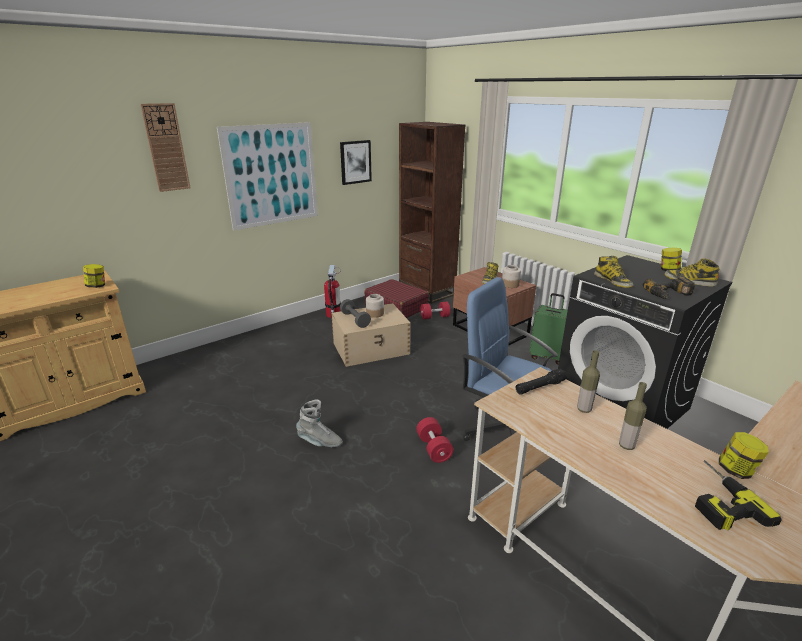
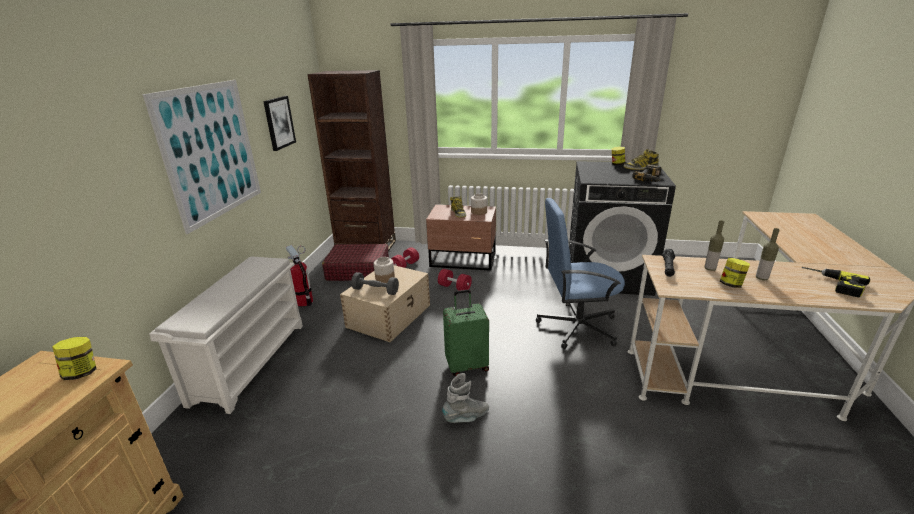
camera: 40 degrees left, 0 degrees up
(166, 148) = (86, 133): wall clock -> none
(258, 338) = (250, 361): none -> white shoe rack
(434, 448) = (554, 367): red dumbbell -> red dumbbell (454, 287)
(547, 357) = (527, 263): green suitcase -> green suitcase (467, 365)
(613, 281) = (608, 179): boot -> none
(736, 470) = (811, 266): jar -> jar (731, 285)

